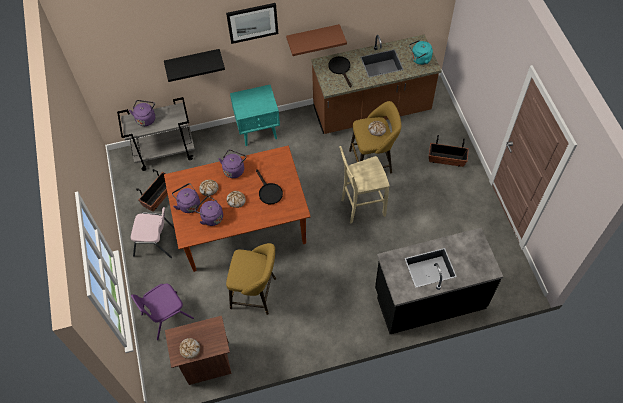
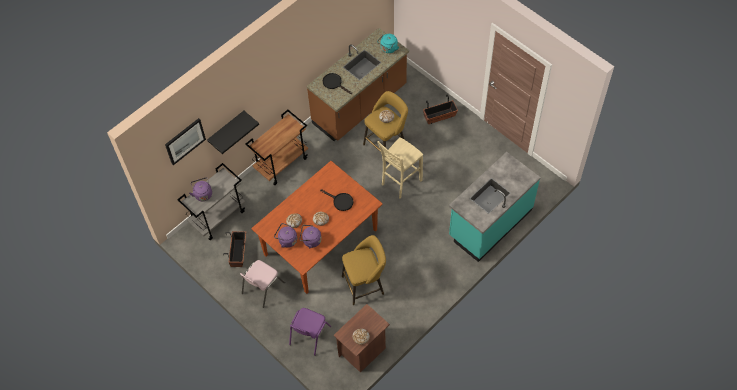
camera: 30 degrees left, 0 degrees up
(156, 243) = (262, 288): pink chair -> pink chair turned 150 degrees clockwise
(234, 169) = (303, 198): purple kettle -> none
(252, 22) = (264, 78): picture -> picture (185, 141)
(258, 130) = (281, 163): turquoise nightstand -> brown cart
(313, 37) = (305, 68): brown shelf -> none
(429, 298) = (489, 223): black counter -> turquoise counter

